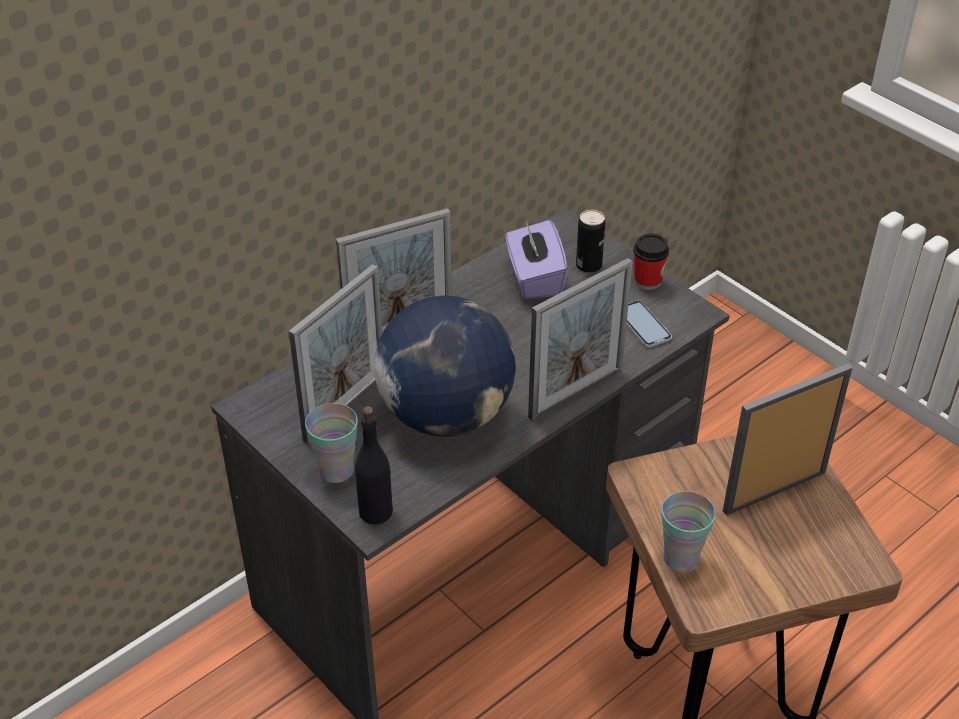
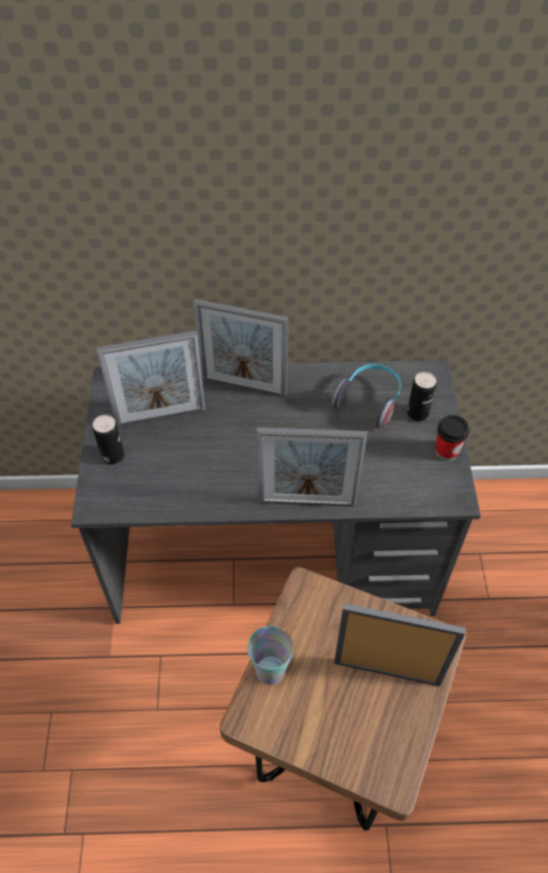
camera: 40 degrees right, 10 degrees up
(336, 470) = (113, 455): cup -> can
(376, 511) = (105, 499): black bottle -> none
(446, 414) = (212, 462): globe -> none
(534, 278) = (370, 400): purple tissue box -> headphones
(643, 325) = (407, 482): phone -> none

